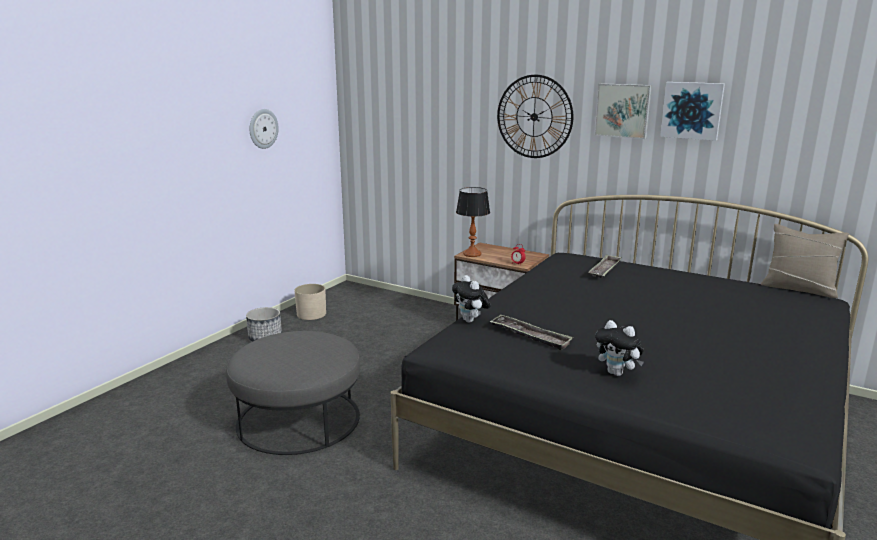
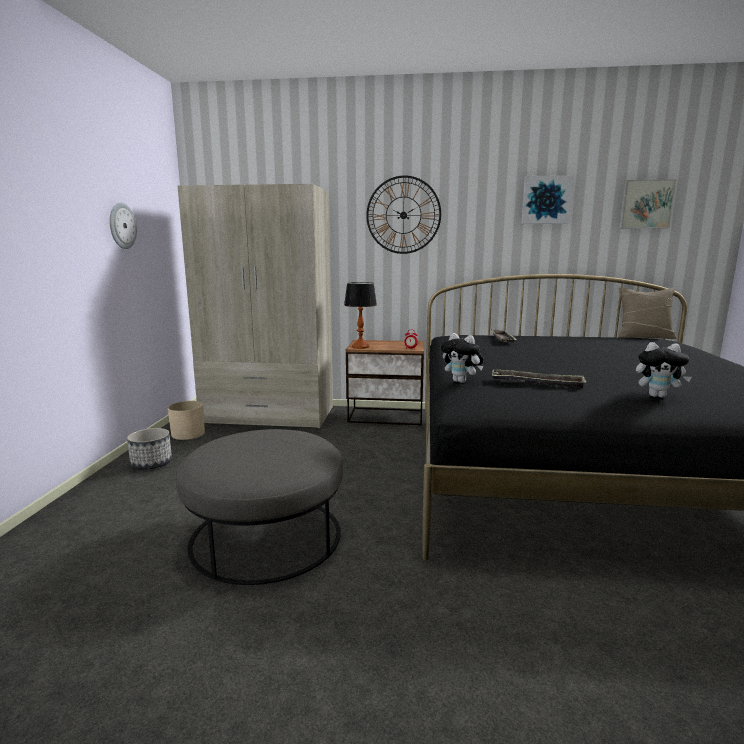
camera: 25 degrees left, 5 degrees down
(392, 306) = (269, 415): none -> beige wardrobe
(623, 110) = (486, 204): picture -> picture (645, 204)

